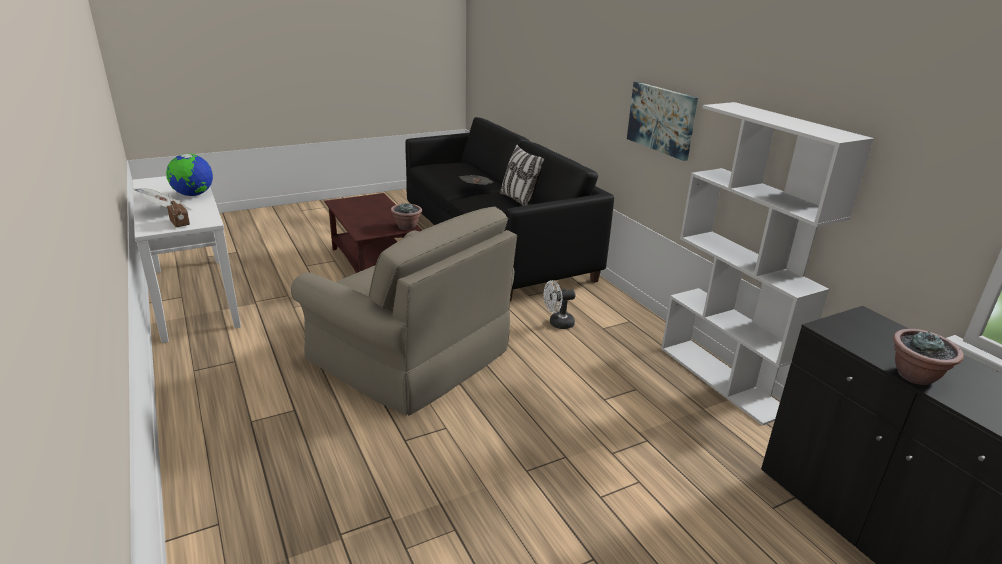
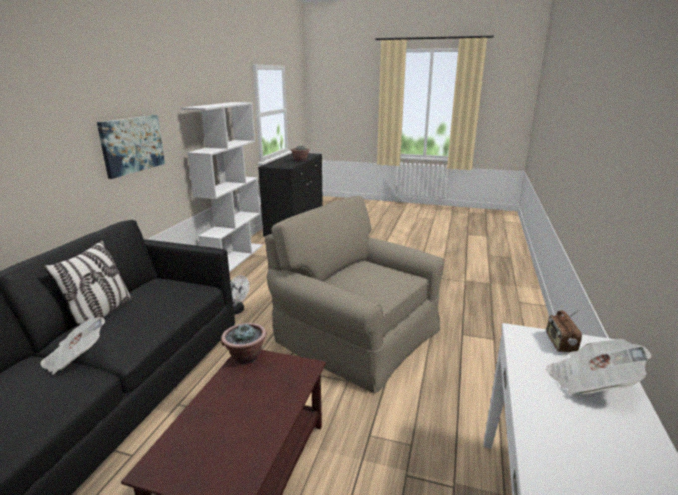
camera: 135 degrees left, 5 degrees down
(193, 195) = (549, 424): globe -> none
(411, 355) = (356, 335): beige armchair -> beige armchair turned 45 degrees counterclockwise

